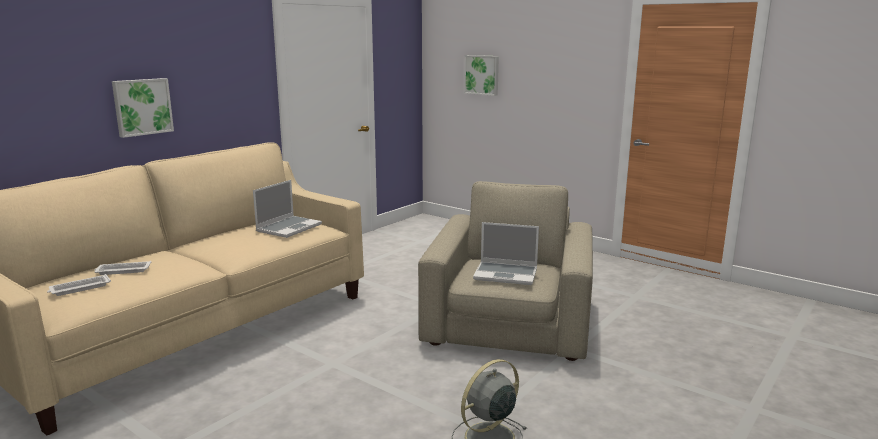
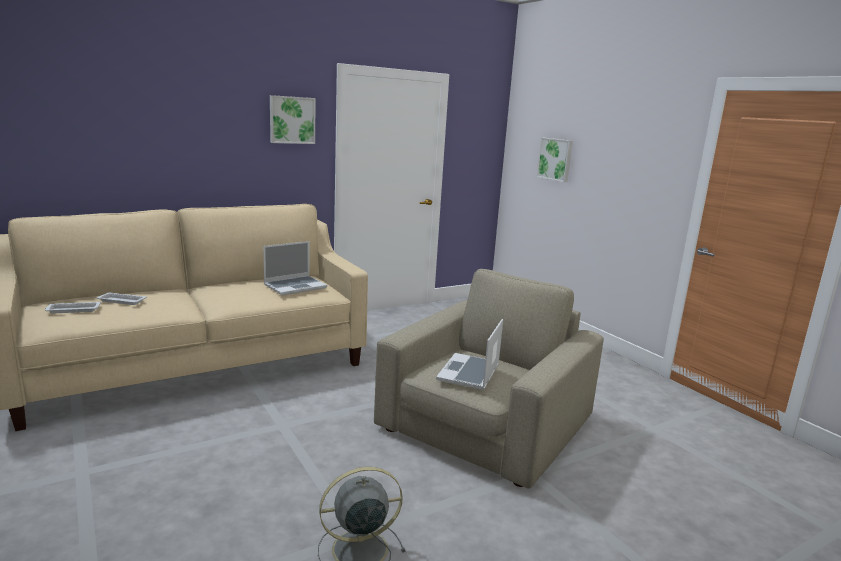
camera: 20 degrees right, 0 degrees up
(142, 107) = (194, 159): picture -> picture (292, 120)
(506, 274) = (469, 373): laptop -> laptop turned 75 degrees clockwise

